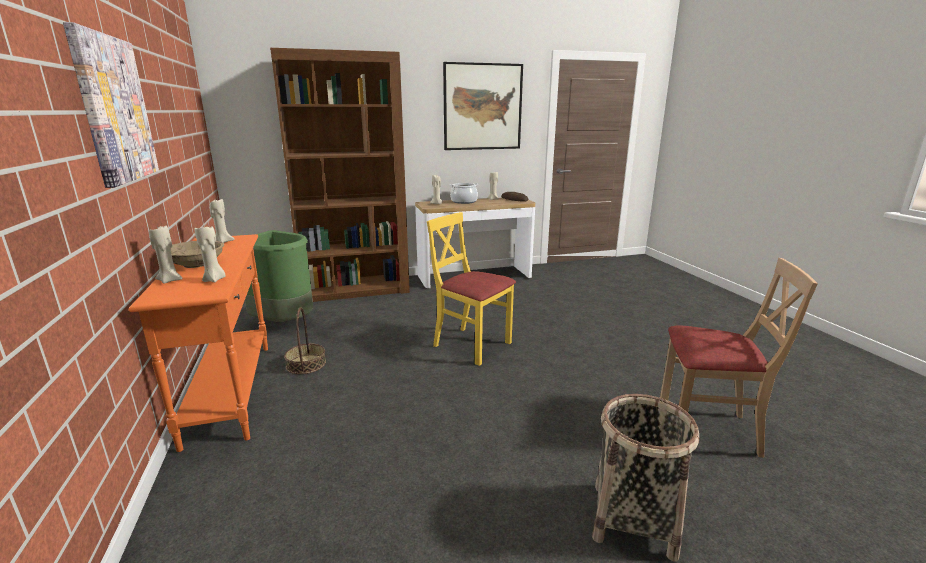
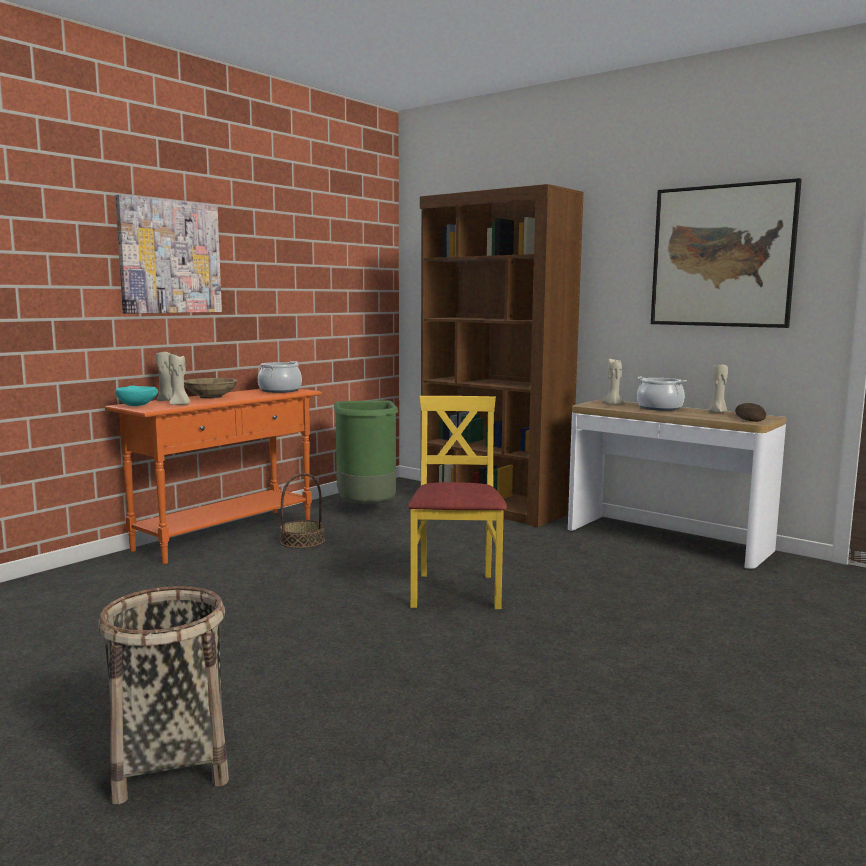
camera: 55 degrees right, 10 degrees down
(177, 294) = (138, 406): none -> turquoise bowl
(223, 242) = (280, 390): beige candle -> cooking pot
(707, 429) = (444, 796): beige chair -> none

